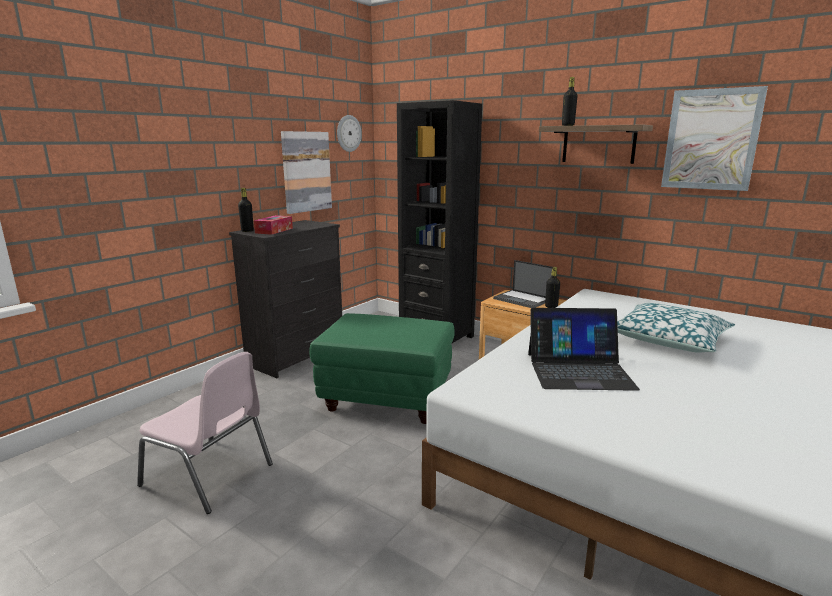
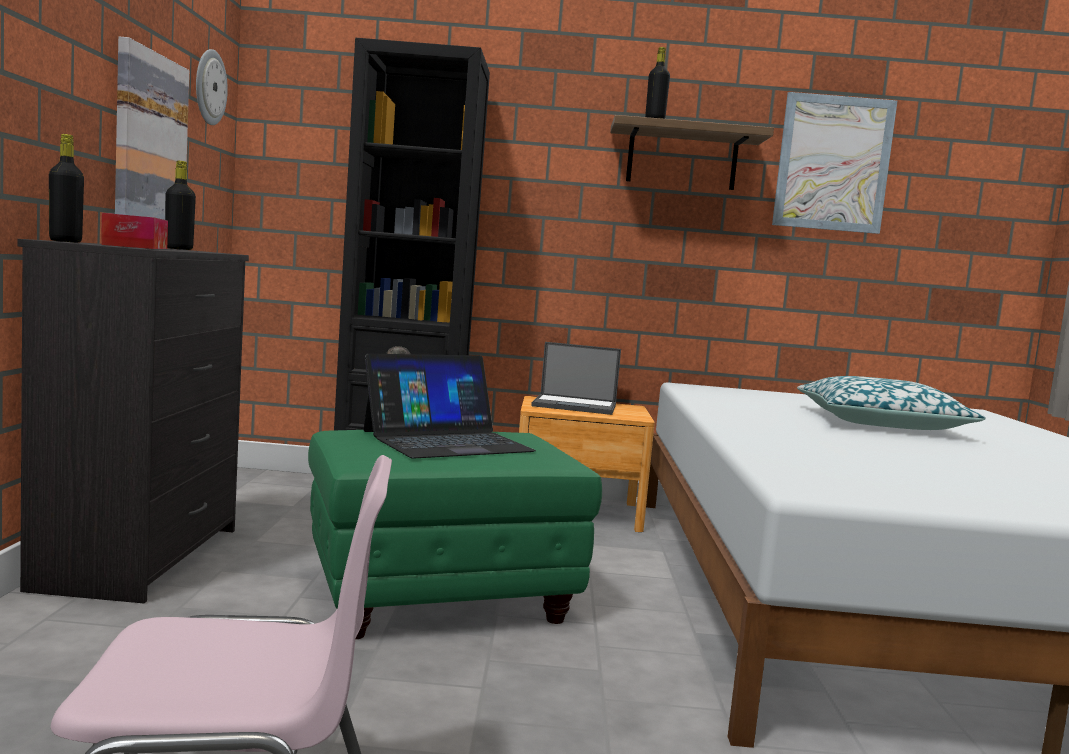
camera: 35 degrees left, 10 degrees down
(551, 307) = (630, 412): black bottle -> black bottle (179, 249)
(579, 370) = (877, 457): laptop -> laptop (446, 441)

